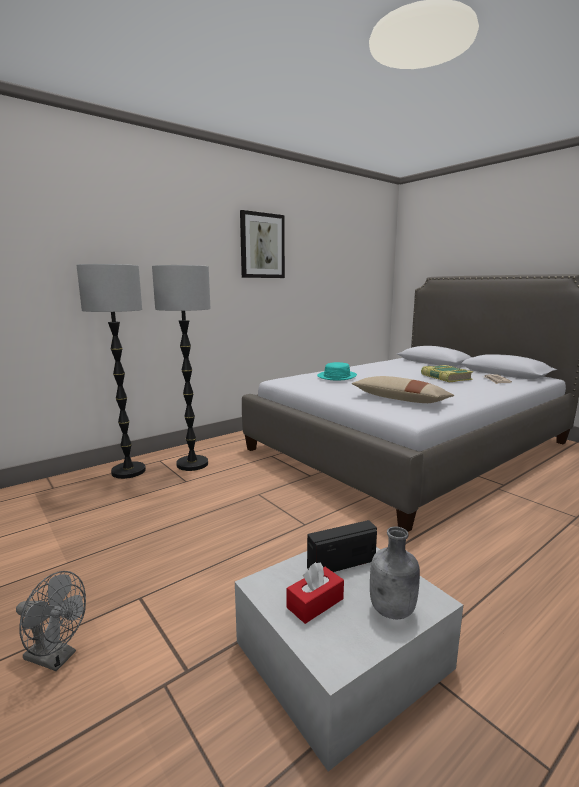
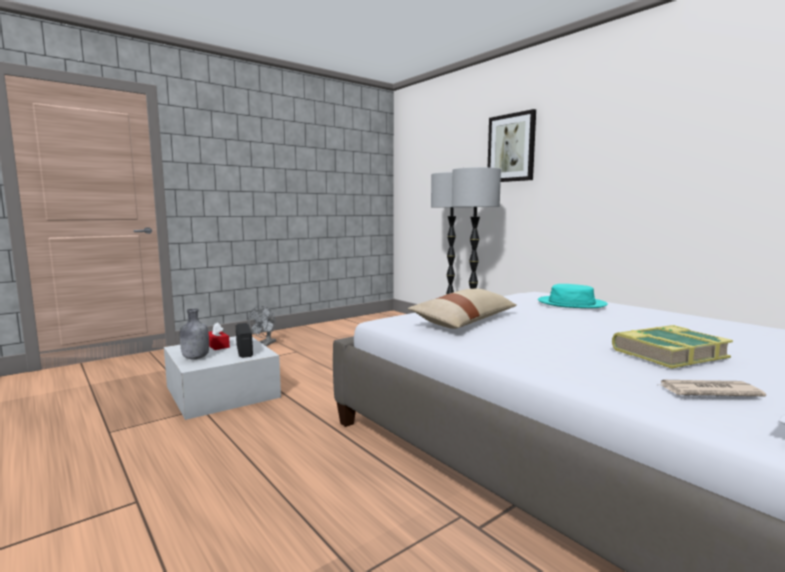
camera: 90 degrees right, 5 degrees down
(262, 246) = (632, 130): picture -> picture (511, 148)

